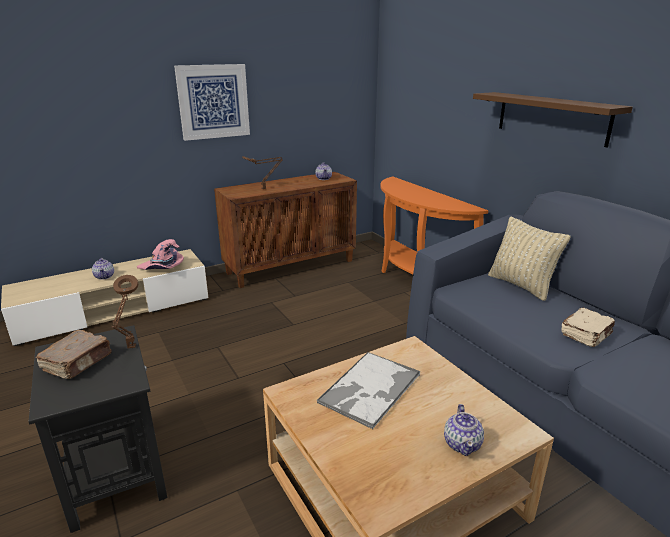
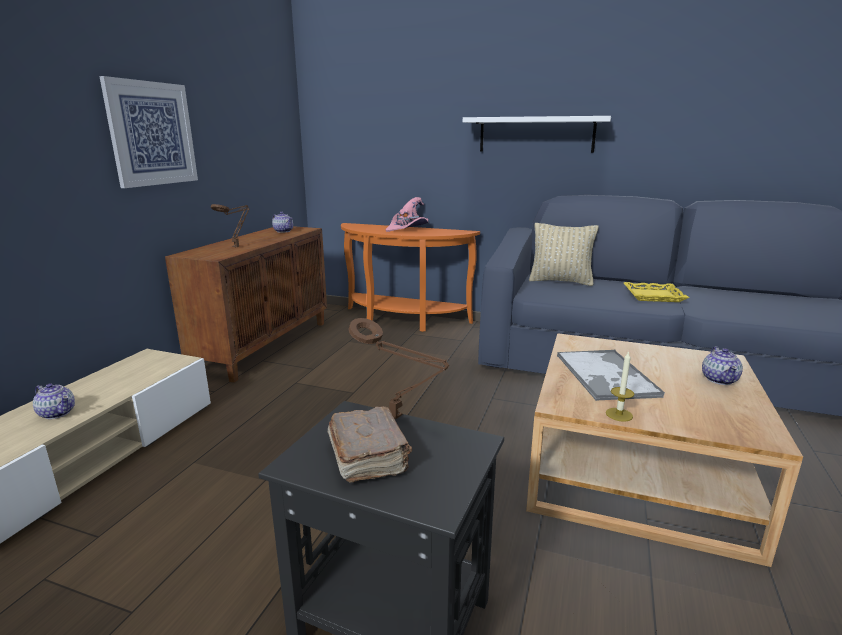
camera: 40 degrees left, 5 degrees down
(162, 268) = (144, 377): pink hat -> pink hat (407, 229)
(309, 422) = (619, 414): none -> candle
(462, 444) = (719, 379): teapot -> teapot turned 45 degrees clockwise
(551, 117) = (536, 134): brown shelf -> white shelf
(586, 335) = (653, 296): beige book -> yellow tray

